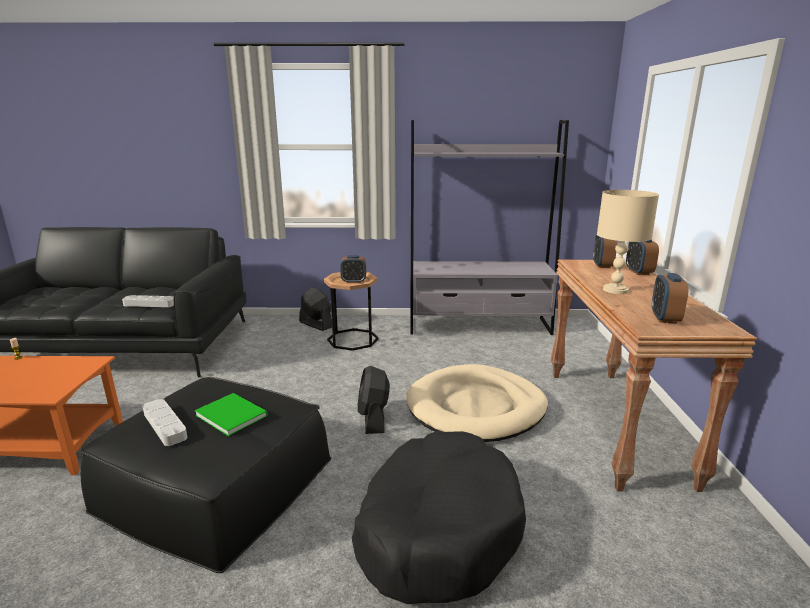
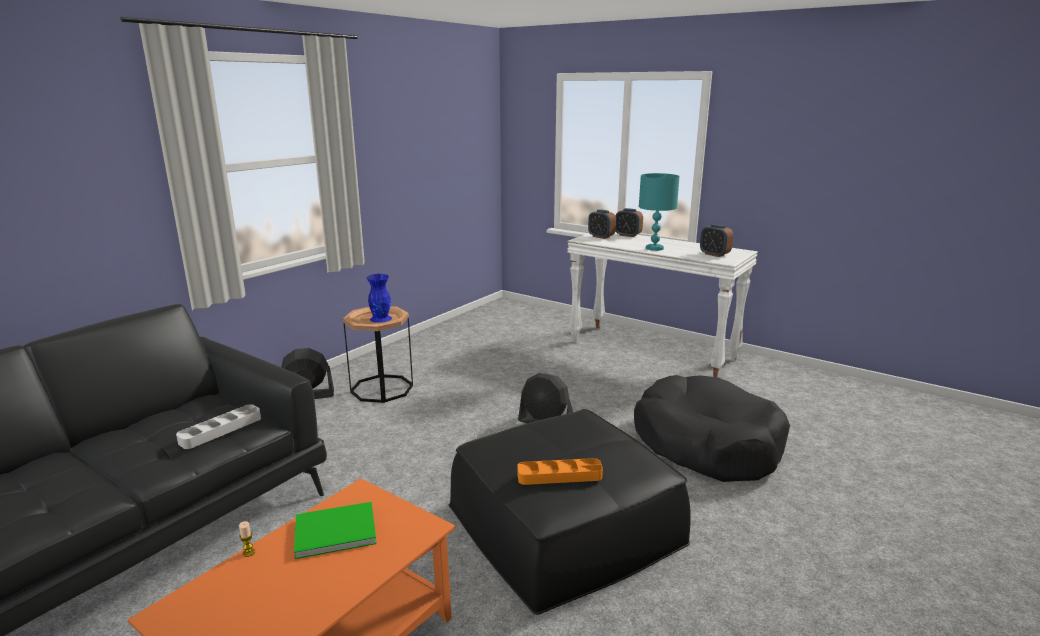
camera: 55 degrees left, 0 degrees up
(165, 425) = (559, 476): grey tray -> orange tray
(232, 414) = (573, 441): green book -> green book (333, 530)
(353, 281) = (381, 318): alarm clock -> blue vase
(476, 407) = (580, 381): beige dog bed -> none
(479, 326) = (453, 333): grey bookcase -> none
(615, 423) = (652, 350): brown console table -> white console table
(616, 290) = (654, 248): beige table lamp -> turquoise table lamp

